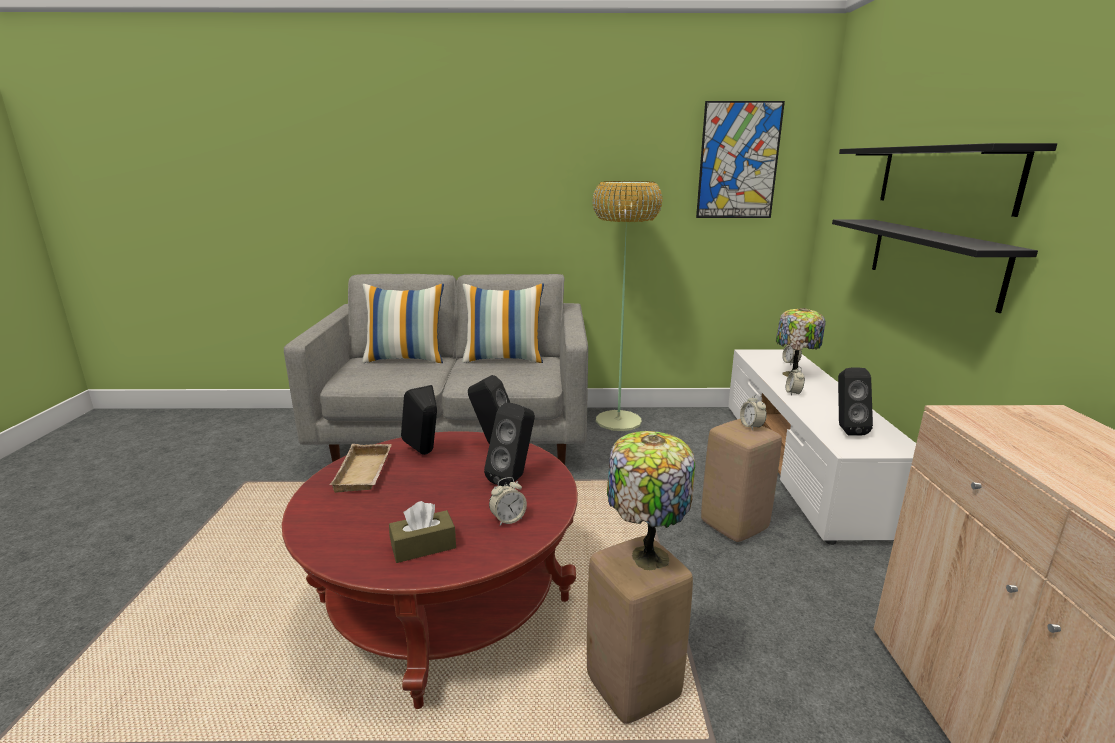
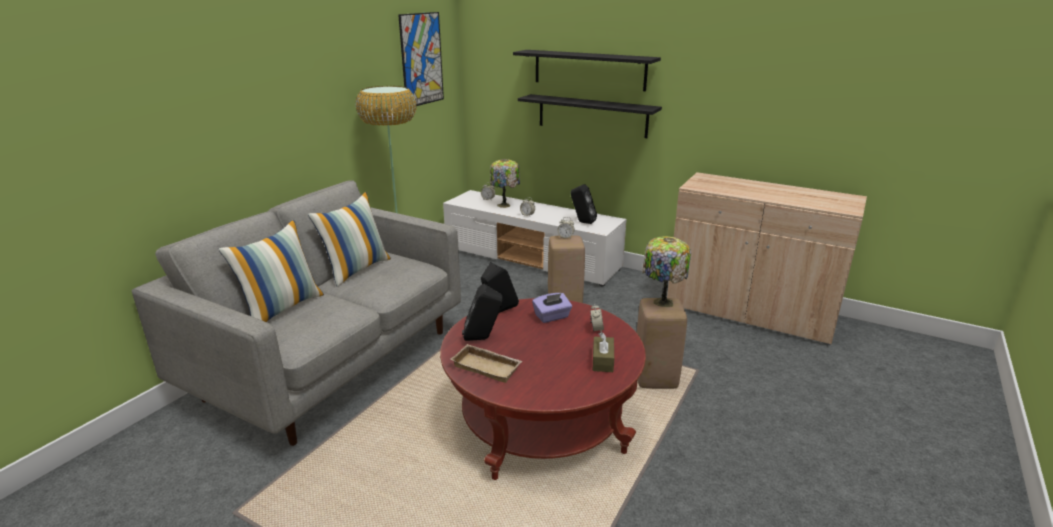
camera: 60 degrees left, 5 degrees up
(514, 479) = (552, 317): black speaker -> purple tissue box

